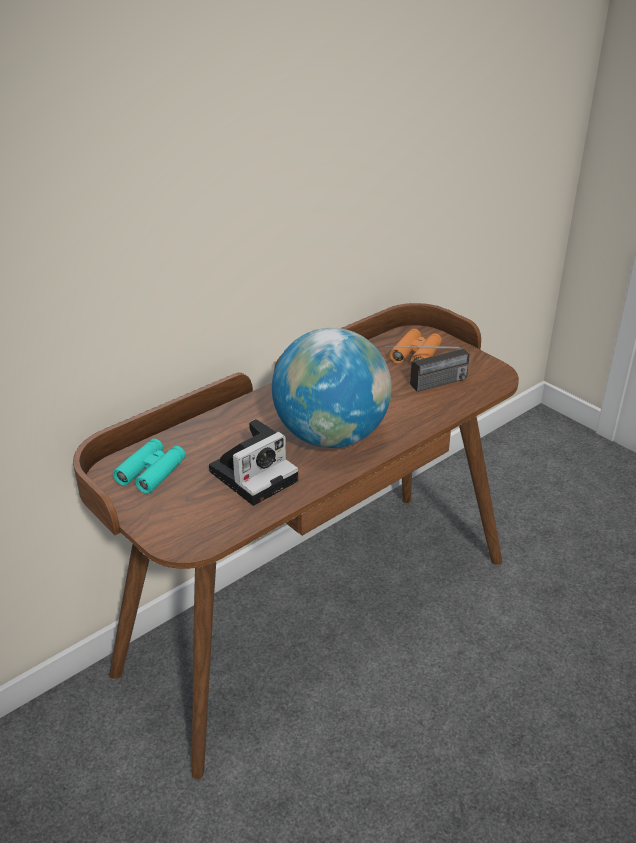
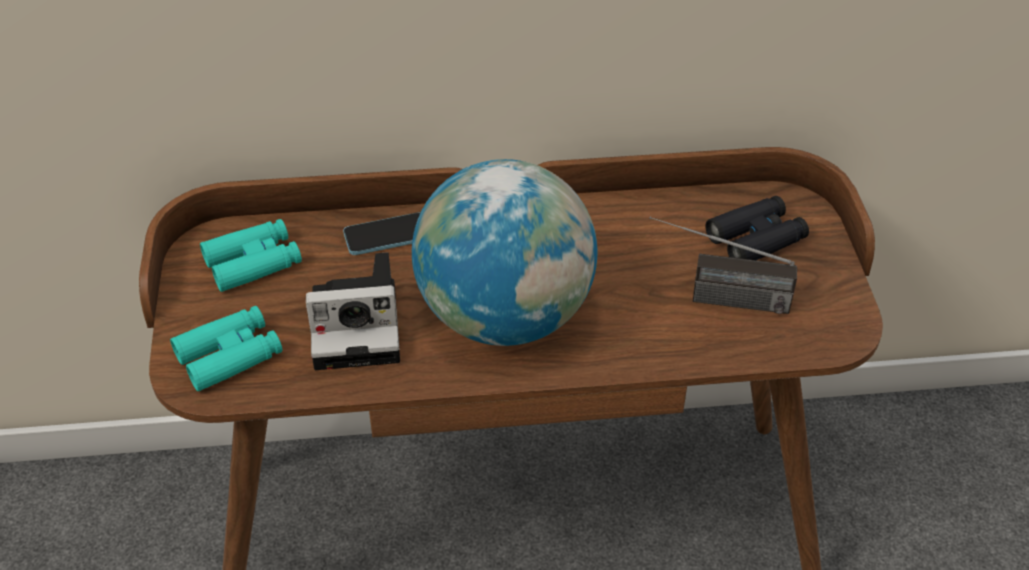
camera: 35 degrees right, 10 degrees up
(192, 522) = (229, 356): none -> turquoise binoculars
(219, 427) = (387, 236): none -> phone
(416, 354) = (756, 239): orange binoculars -> black binoculars

